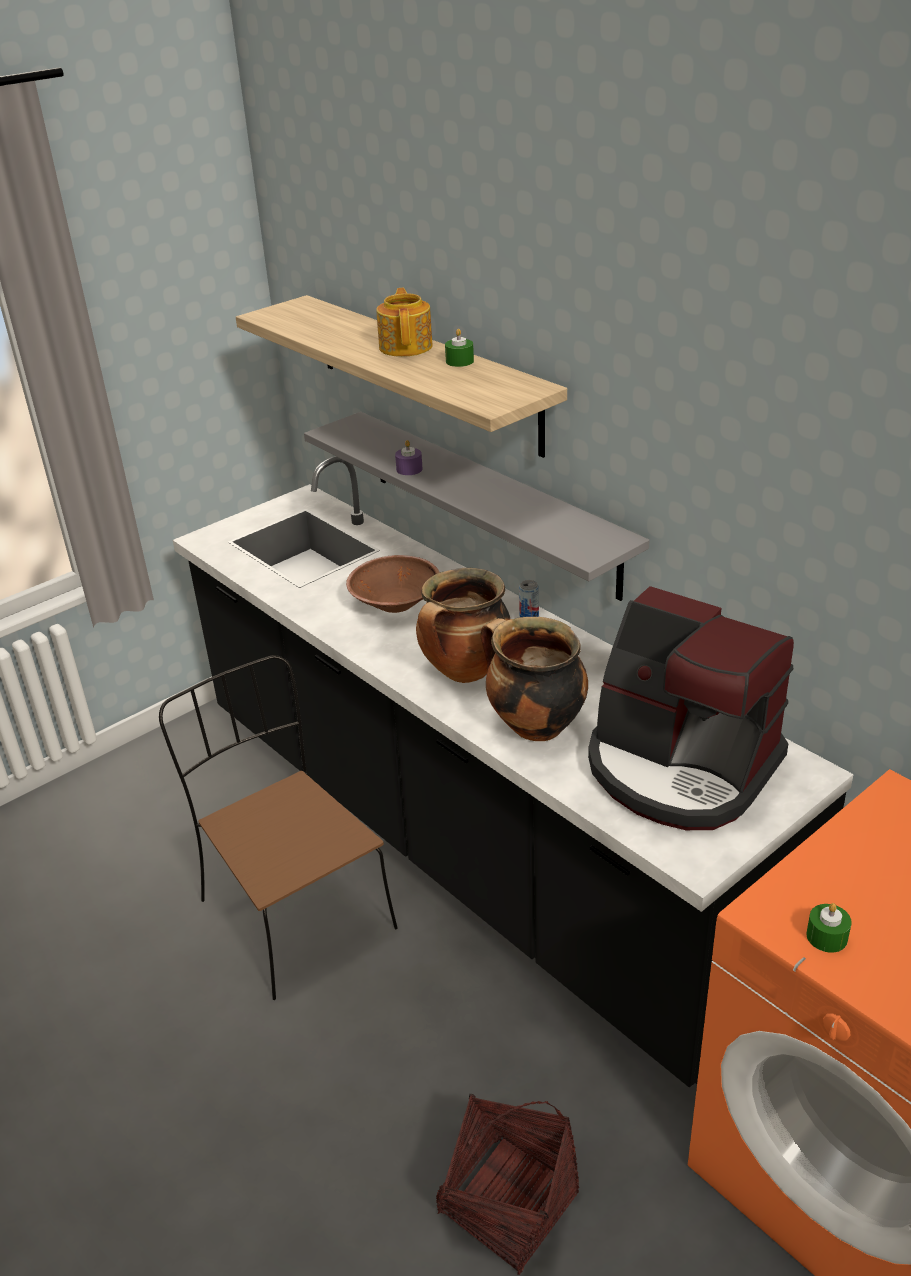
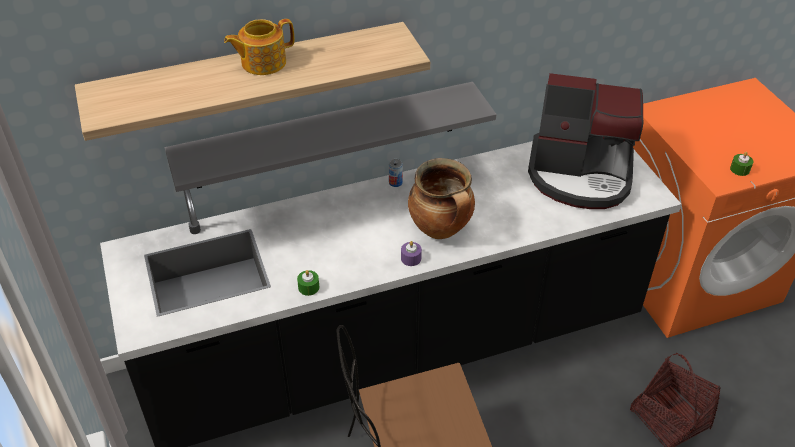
camera: 70 degrees left, 10 degrees up
(396, 603) = (334, 239): brown bowl -> none
(406, 346) = (262, 62): teapot -> teapot turned 45 degrees counterclockwise
(409, 469) = (296, 147): purple candle -> purple candle (411, 258)
(459, 361) = (317, 48): green candle -> green candle (308, 287)
(533, 726) = (515, 217): cooking pot -> none
(680, 768) = (580, 175): coffee machine -> coffee machine turned 45 degrees clockwise

